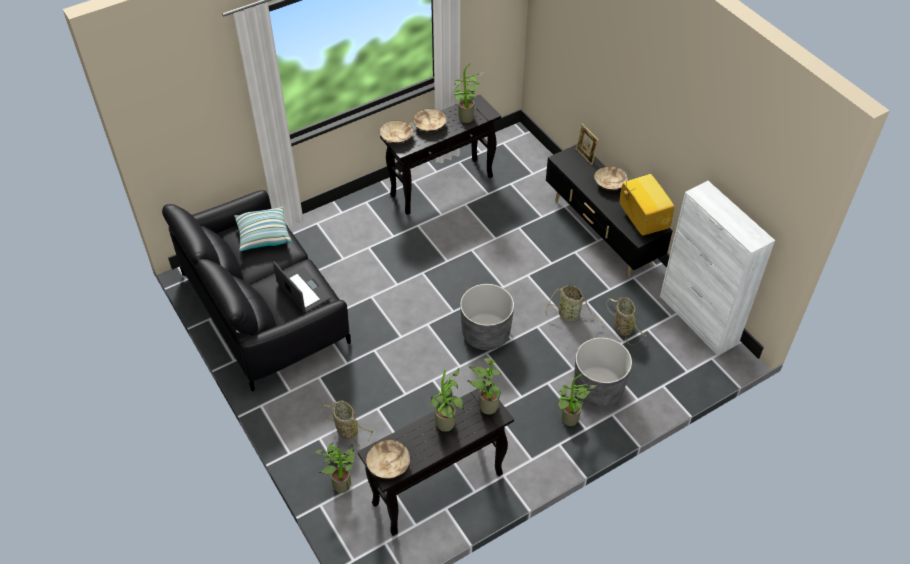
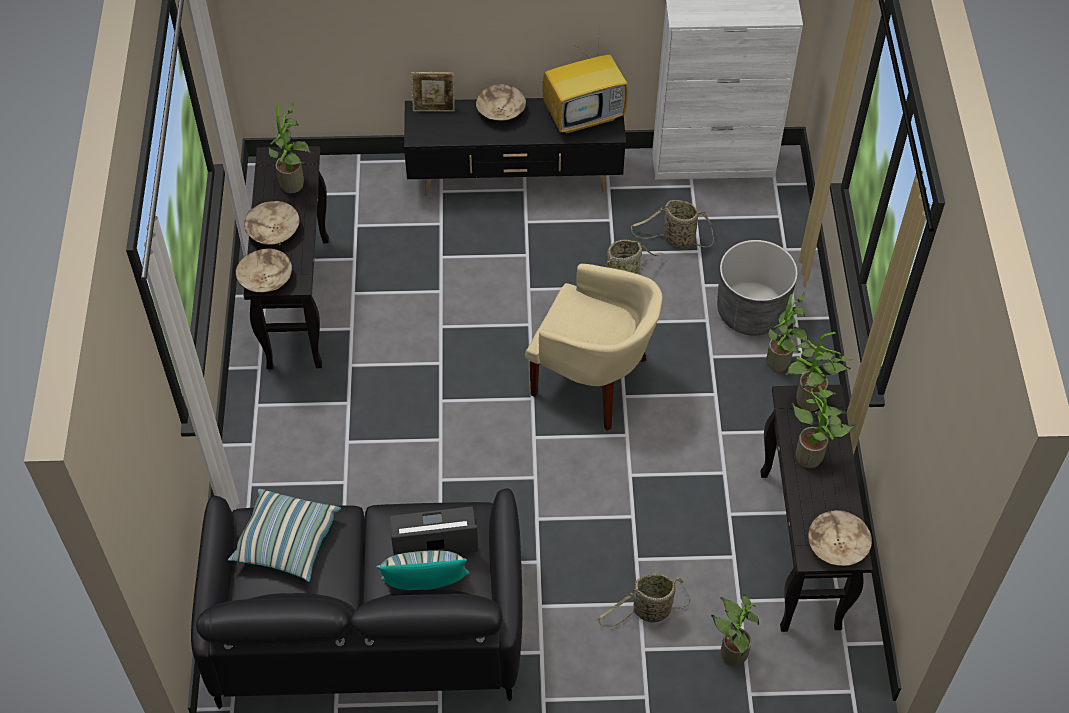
camera: 60 degrees left, 5 degrees up
(271, 302) = (426, 586): none -> pillow
(486, 333) = (593, 381): grey planter -> beige armchair
(641, 221) = (585, 115): television -> television turned 150 degrees clockwise

